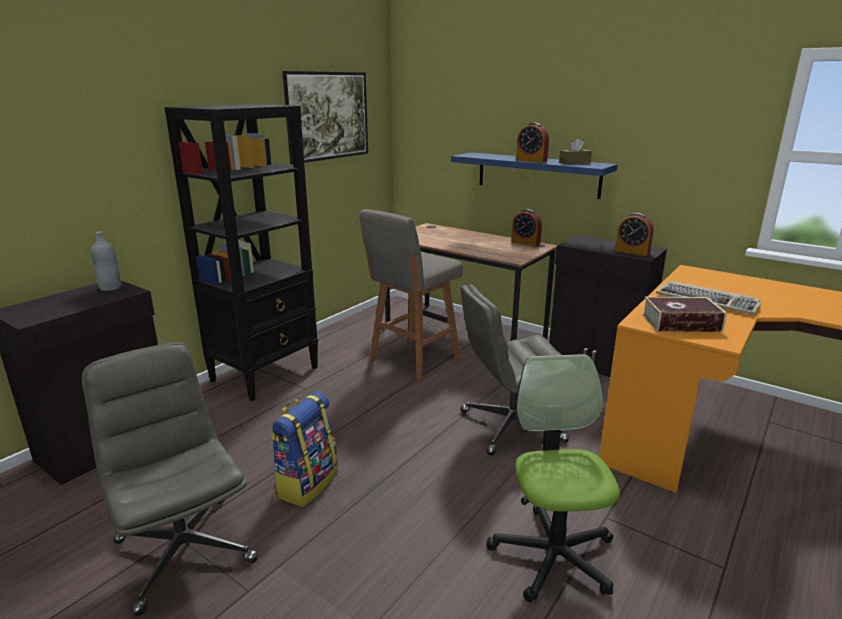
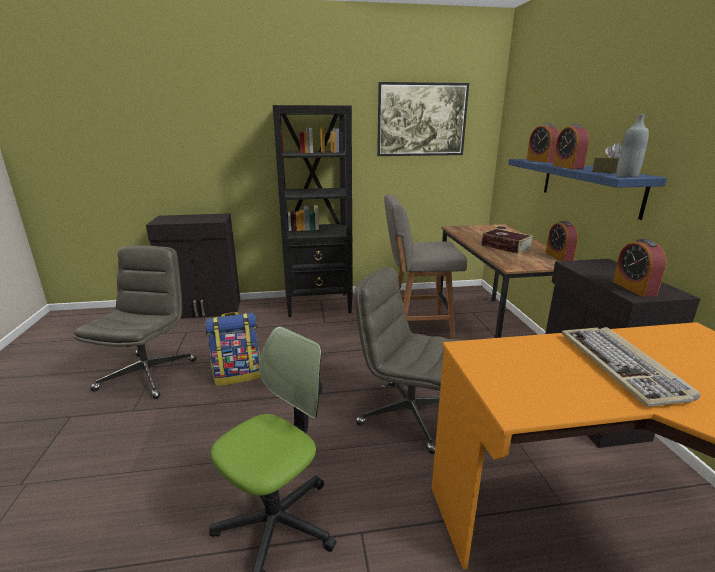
camera: 45 degrees right, 0 degrees up
(110, 288) = (216, 217): grey bottle -> grey bottle (626, 176)
(485, 156) = (540, 161): none -> alarm clock
(681, 323) = (515, 370): book -> book (505, 247)

